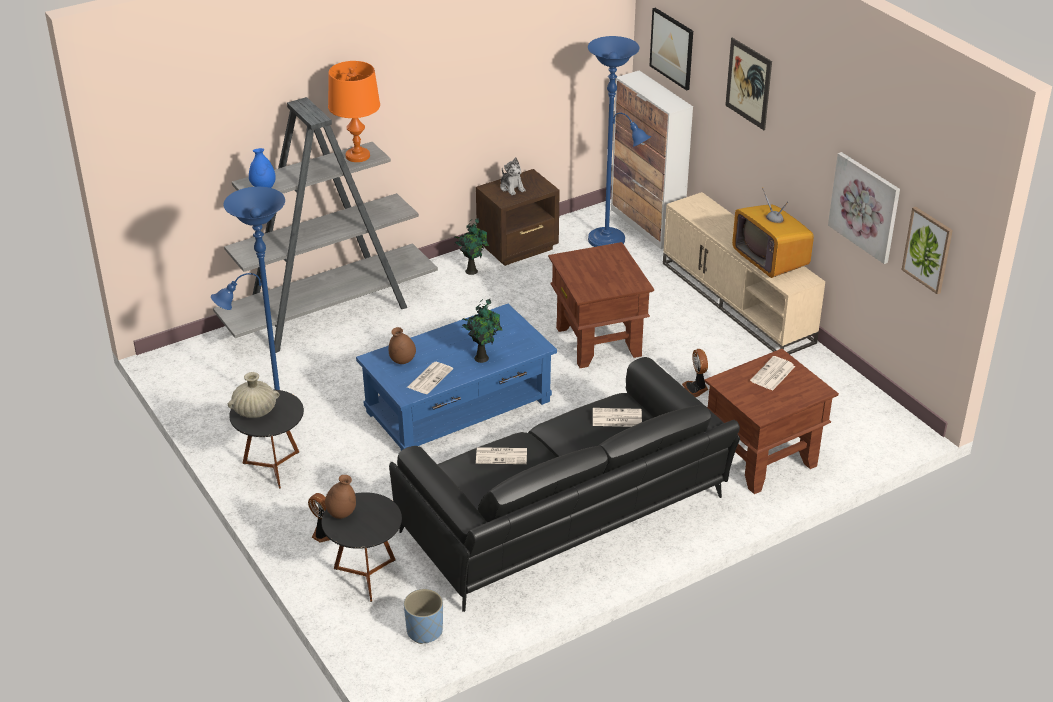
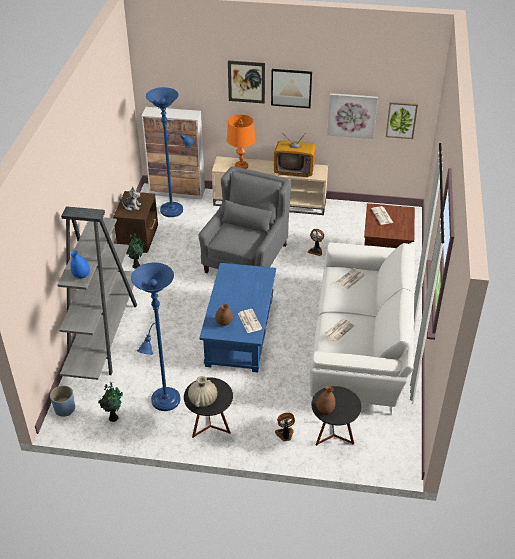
camera: 50 degrees left, 5 degrees up
(358, 156) = (98, 228): orange table lamp -> orange table lamp (241, 166)
(424, 631) = (393, 436): blue planter -> blue planter (65, 409)
(482, 357) = (254, 294): potted plant -> potted plant (113, 417)
(565, 518) = (361, 343): black sofa -> white sofa
(598, 342) = (246, 259): brown side table -> grey armchair
(672, 48) = (173, 84): picture -> picture (291, 88)

